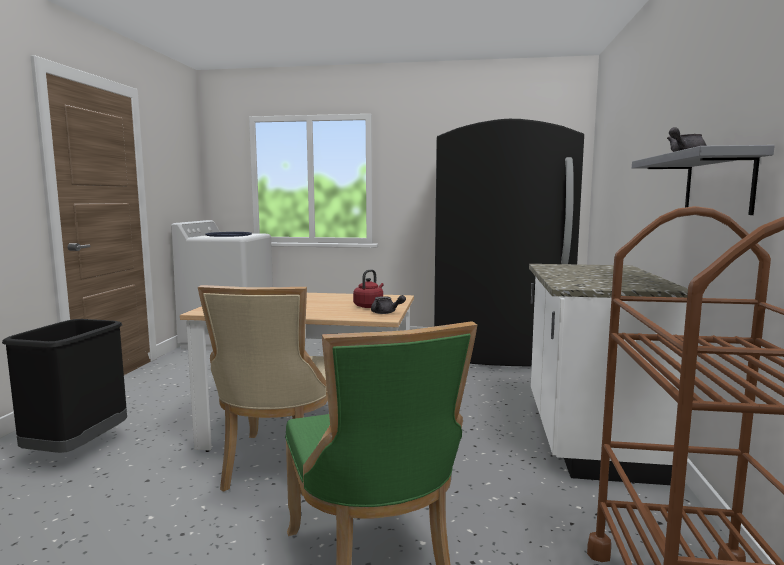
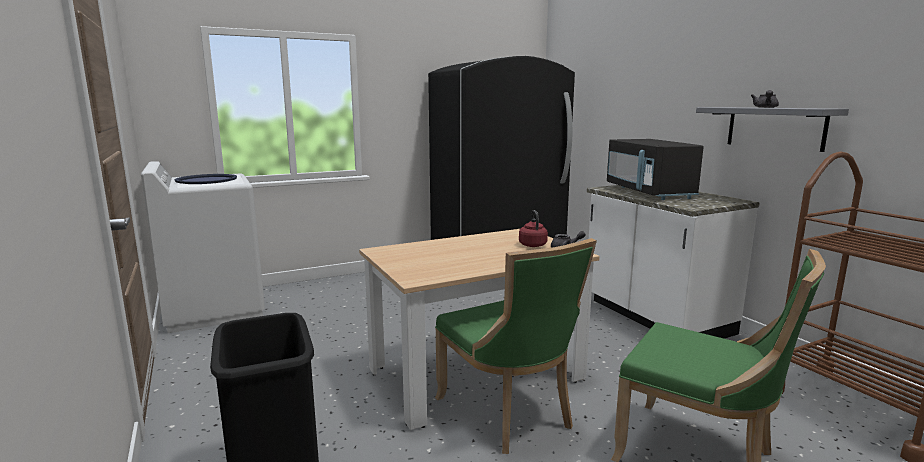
camera: 35 degrees left, 5 degrees up
(279, 465) = (509, 413): beige chair -> green chair
(581, 272) = (648, 192): none -> black microwave

